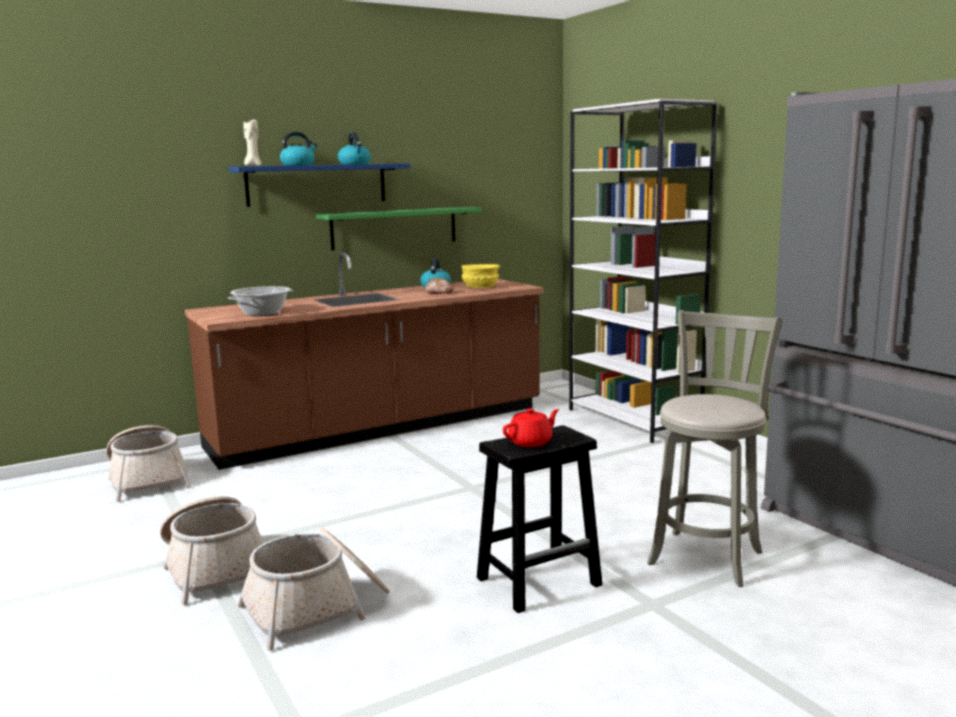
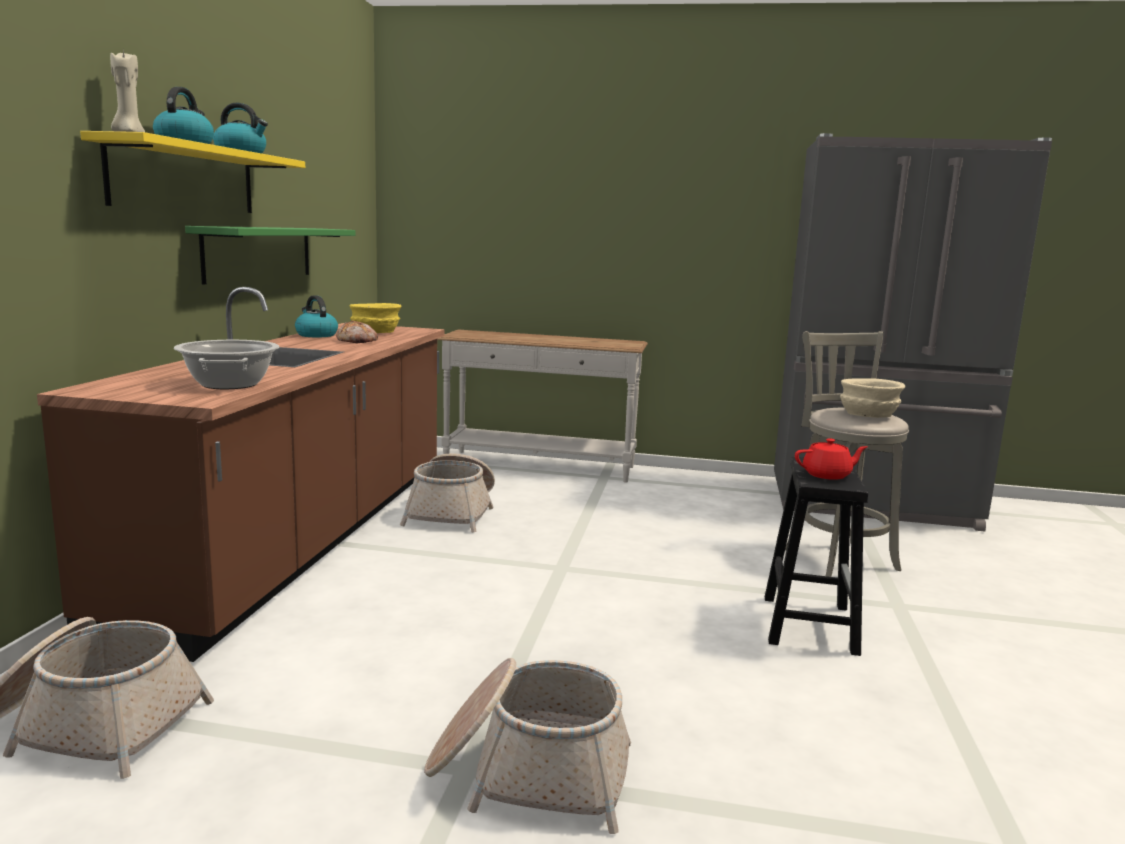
camera: 50 degrees left, 0 degrees up
(317, 184) = (185, 178): blue shelf -> yellow shelf
(318, 607) = (735, 743): basket -> basket (452, 512)
(531, 442) = (827, 475): red teapot -> red teapot turned 75 degrees clockwise
(634, 419) = (539, 467): white bookcase -> white console table
(712, 405) = (867, 415): none -> beige bowl

